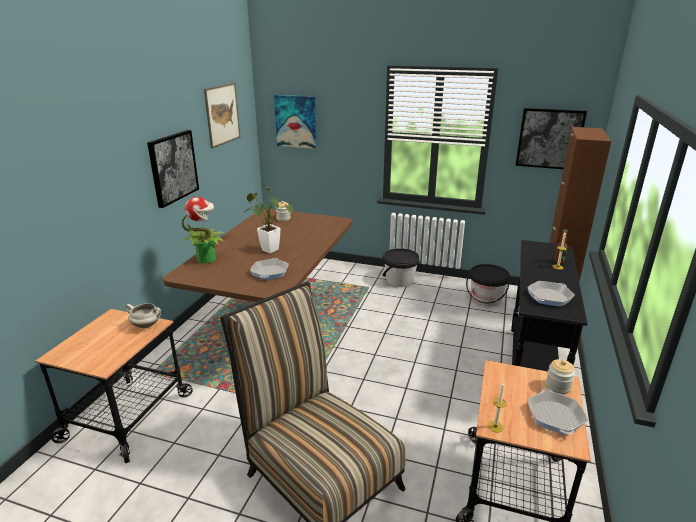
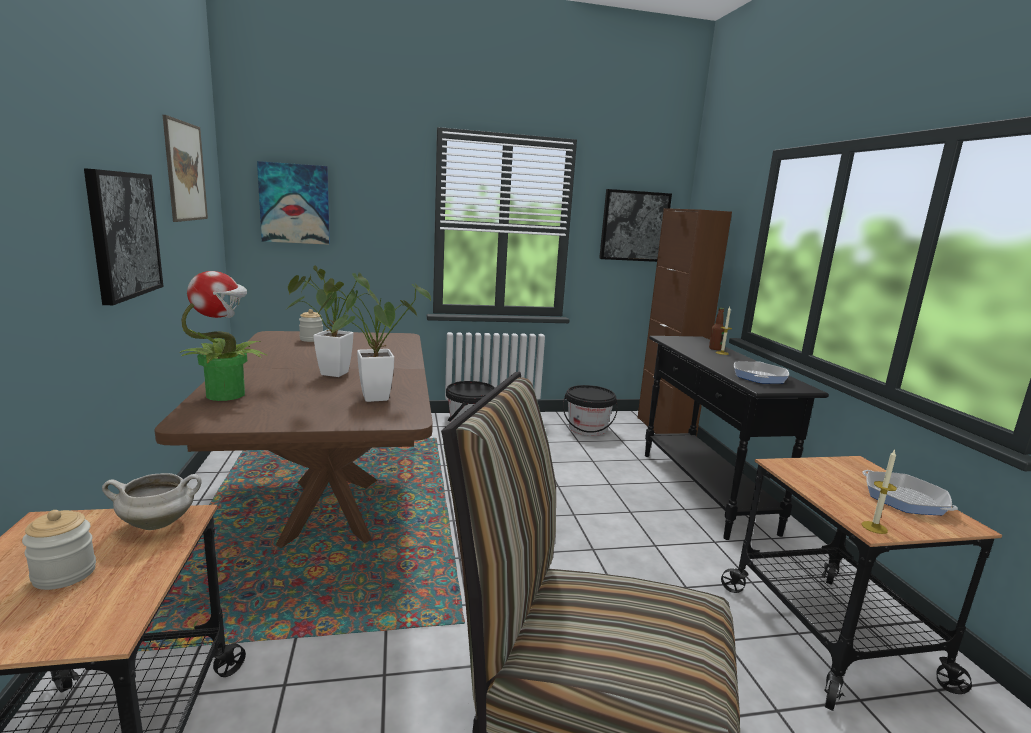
camera: 30 degrees left, 10 degrees down
(269, 272) = (368, 398): frying pan -> potted plant
(557, 387) = (859, 469): jar -> jar (64, 574)

